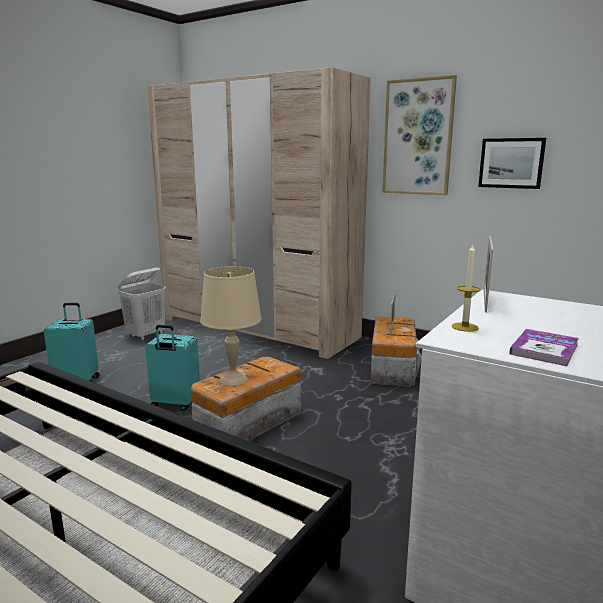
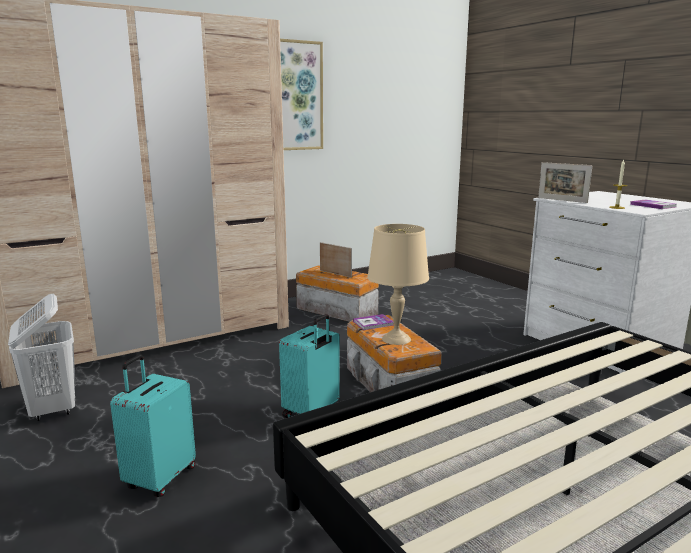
camera: 65 degrees left, 0 degrees up
(266, 365) = (373, 323): none -> book
(511, 163) = (364, 119): picture -> none

